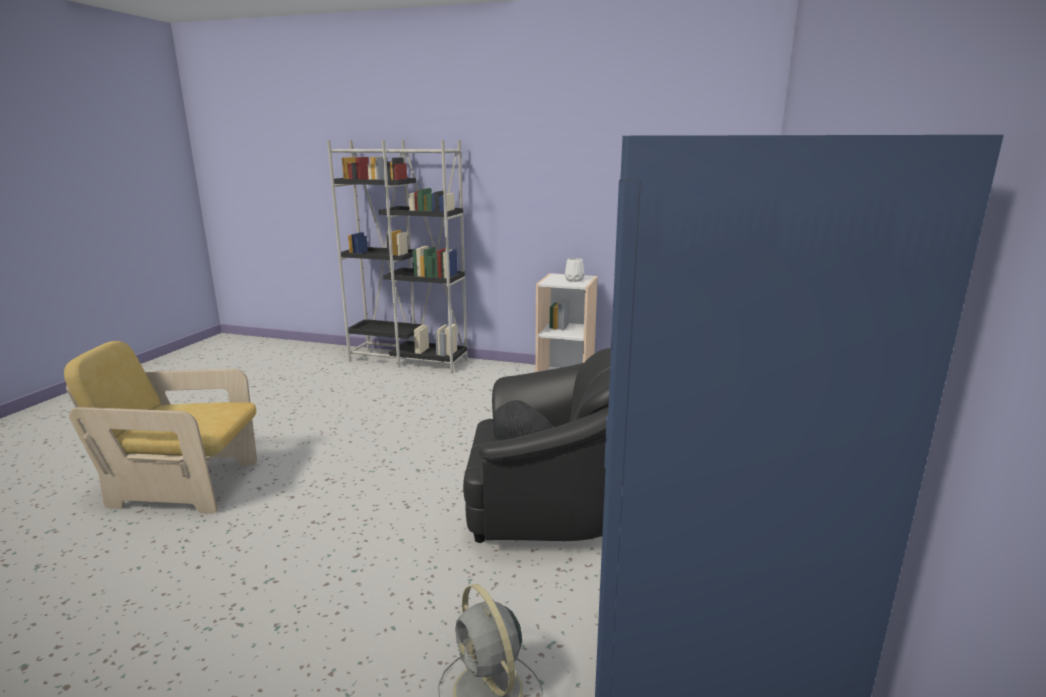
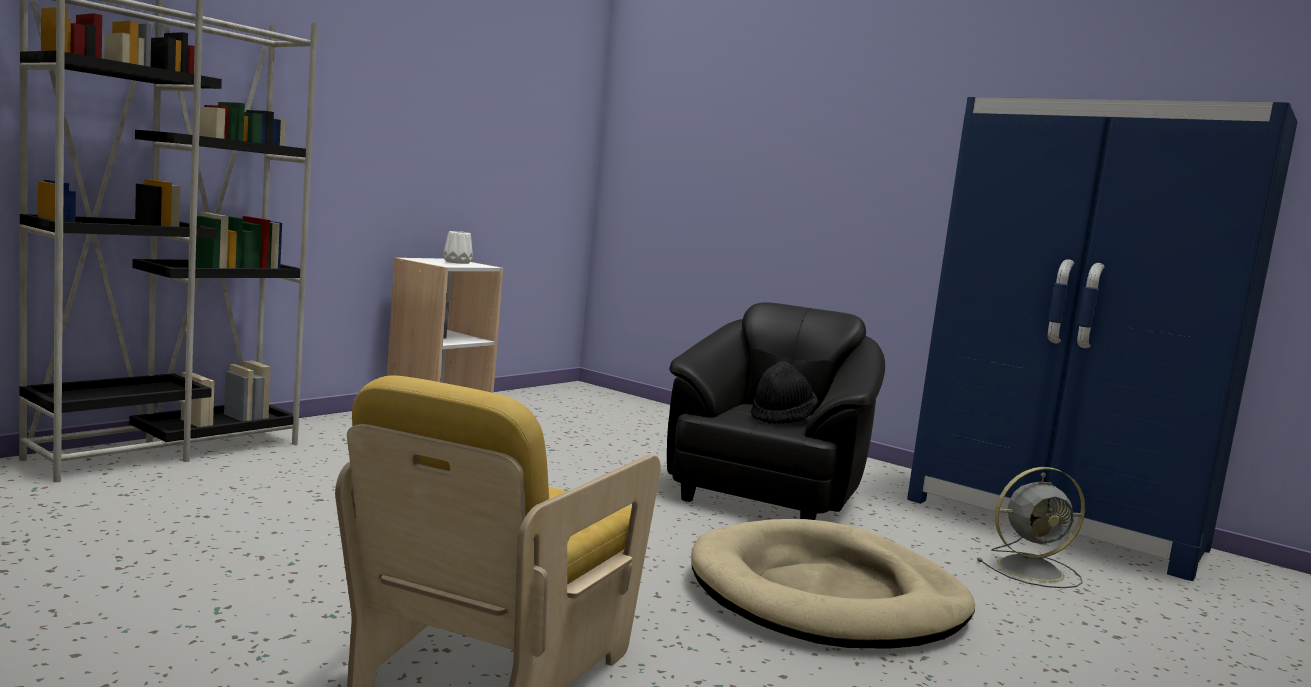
camera: 70 degrees left, 10 degrees down
(335, 568) = (827, 596): none -> beige dog bed

